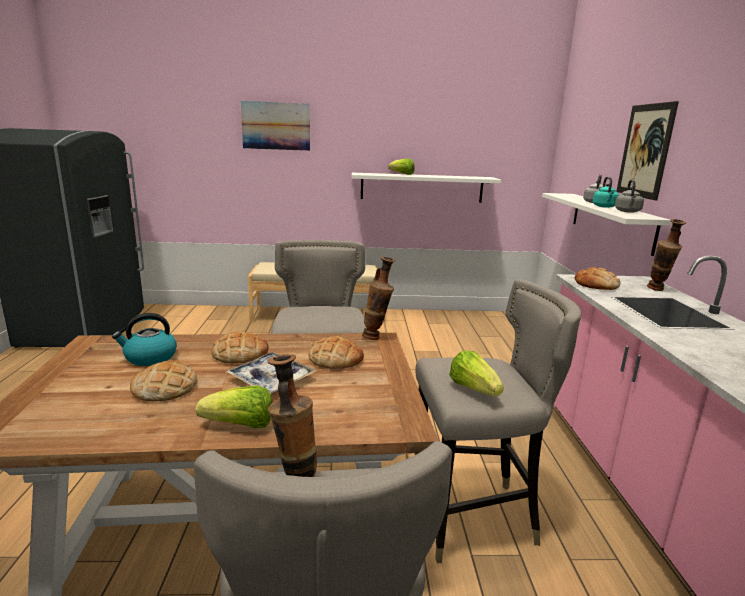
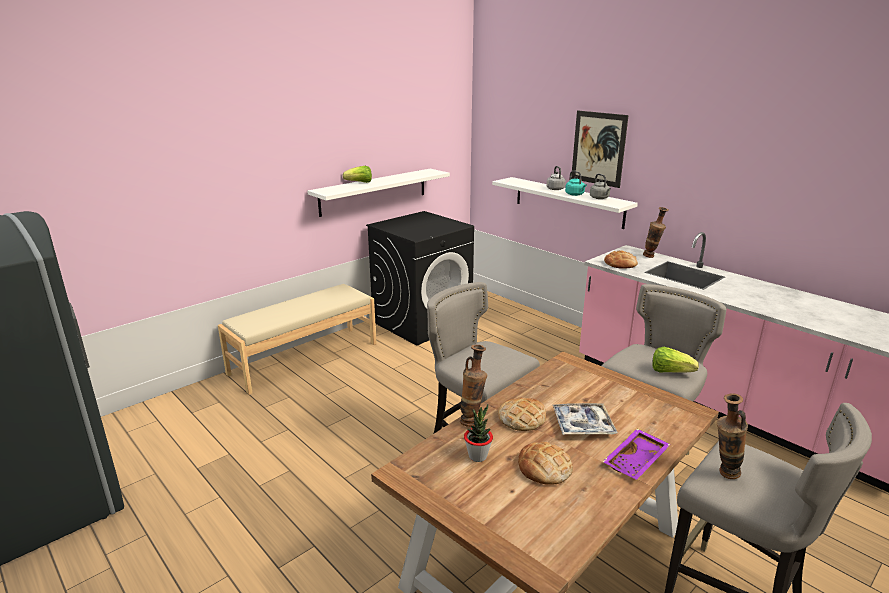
camera: 40 degrees left, 5 degrees up
(150, 358) = (478, 456): kettle -> potted plant
(240, 425) = (636, 461): lettuce -> purple tray
(276, 126) = (217, 152): picture -> none
(336, 359) = (578, 389): bread -> none
(377, 337) = (563, 361): vase -> vase (472, 421)
(441, 323) = (422, 322): none -> black washing machine

